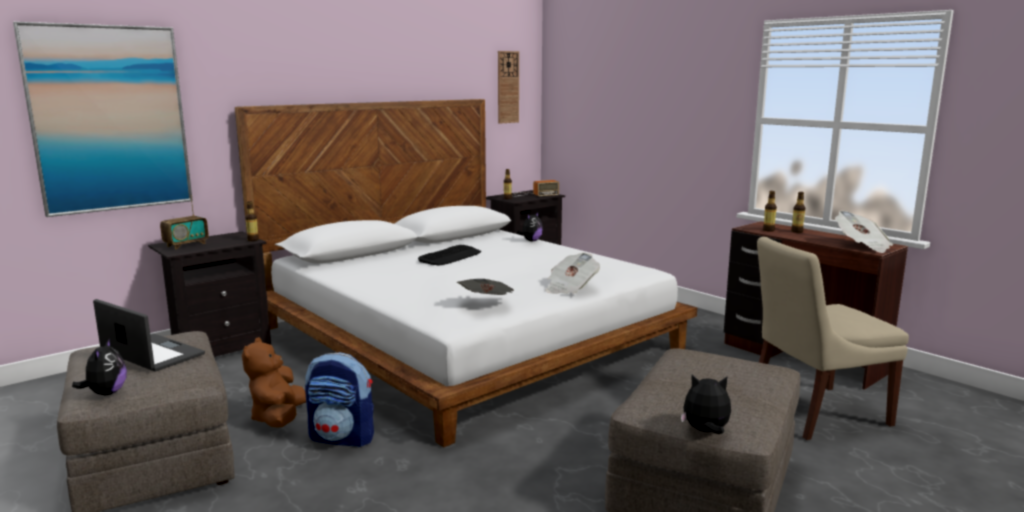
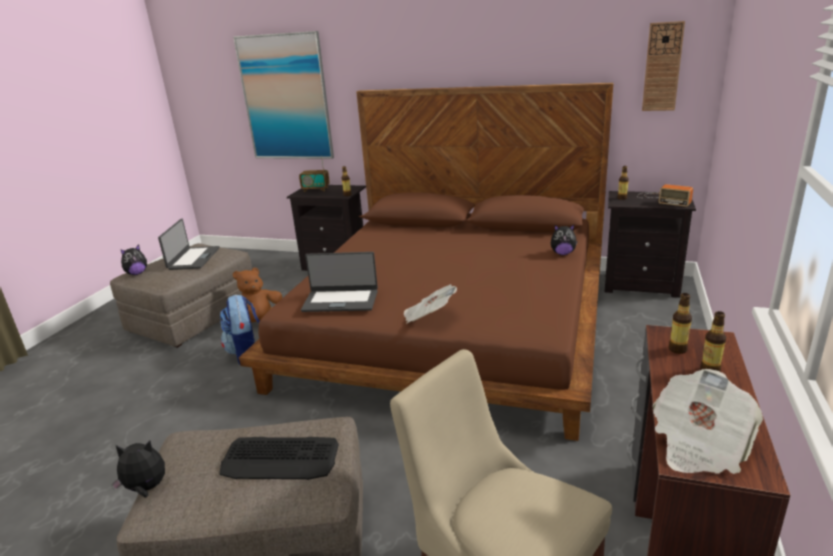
camera: 60 degrees right, 10 degrees up
(450, 256) = (455, 247): keyboard -> keyboard (280, 459)
(467, 338) = (450, 324): white bed -> brown bed
(487, 302) = (340, 300): newspaper -> laptop
(705, 431) = (146, 489): plush toy -> plush toy turned 75 degrees counterclockwise

